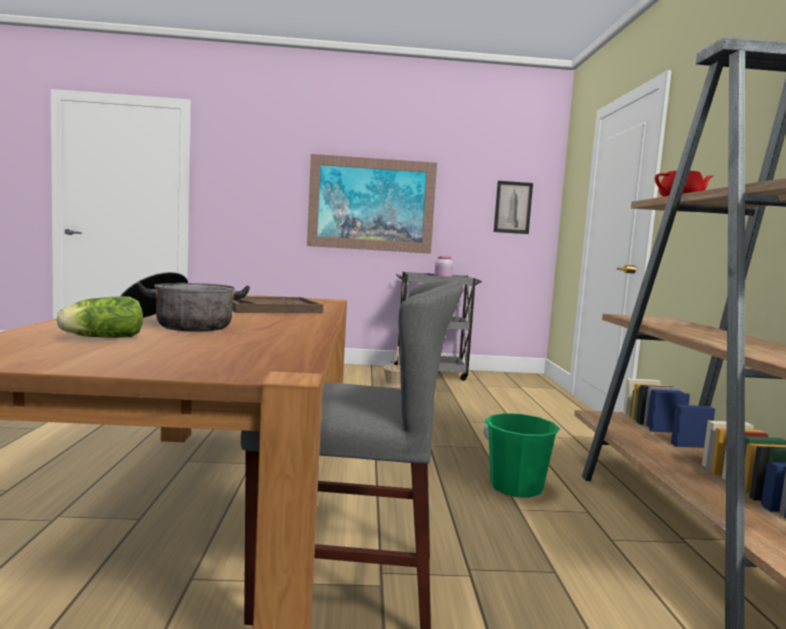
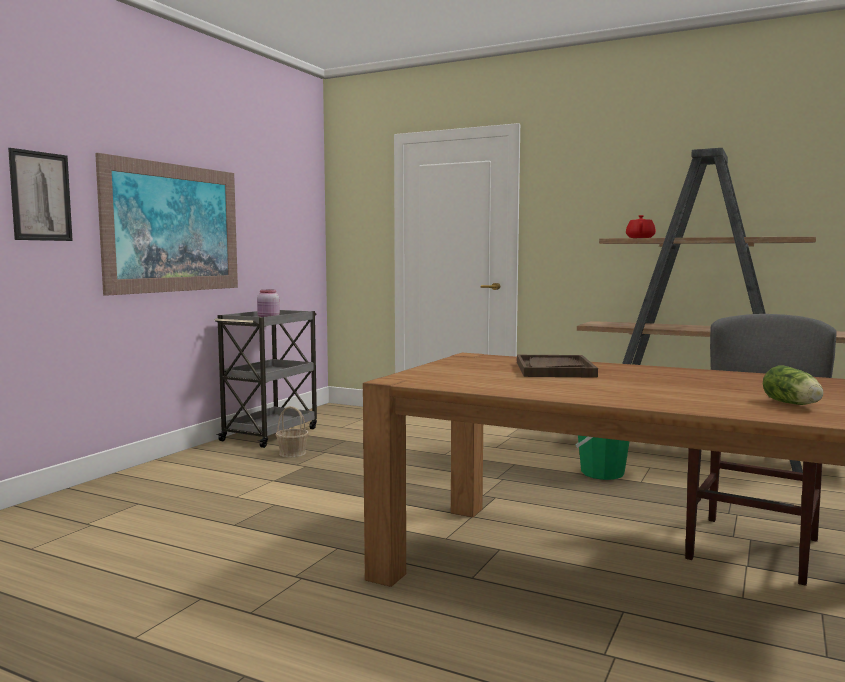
camera: 60 degrees left, 0 degrees up
(179, 324) = (696, 390): cooking pot -> none
(513, 207) = (295, 226): picture -> picture (41, 196)

